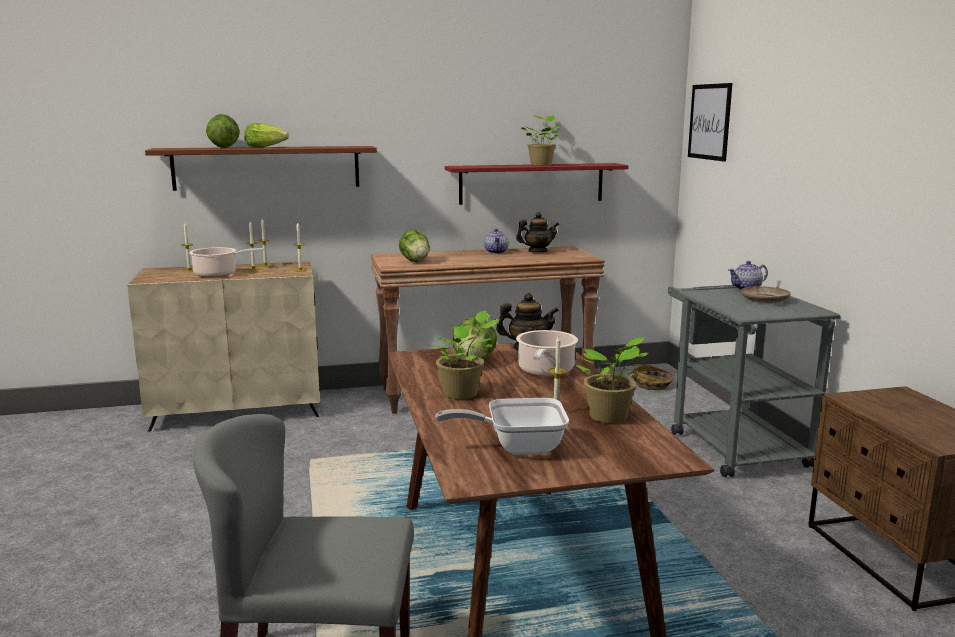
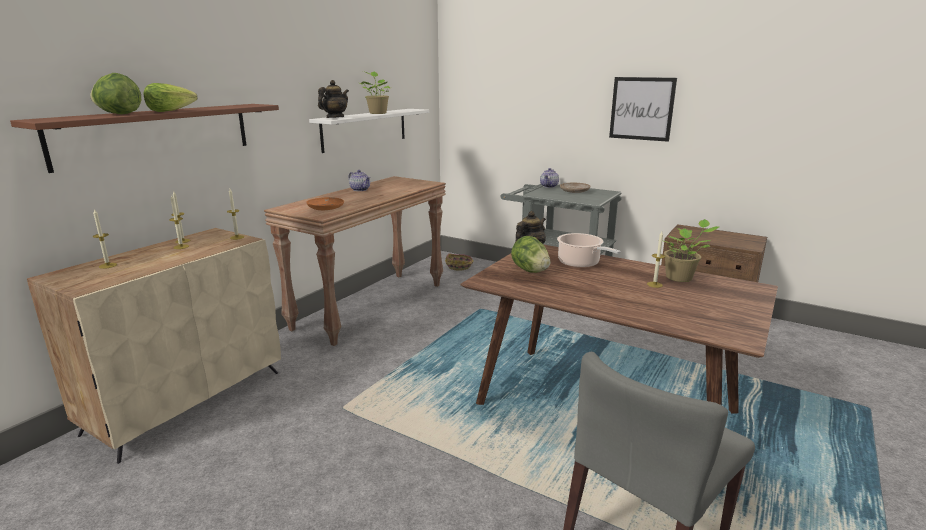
camera: 45 degrees left, 5 degrees up
(218, 274) = (159, 261): cooking pot -> none
(415, 261) = (325, 208): lettuce -> orange plate
(463, 394) = (587, 293): potted plant -> none
(517, 447) = (699, 311): frying pan -> none
(531, 183) = (365, 129): red shelf -> white shelf
(537, 252) = (387, 184): teapot -> teapot (335, 117)
(709, 122) = (472, 75): picture -> picture (641, 108)

